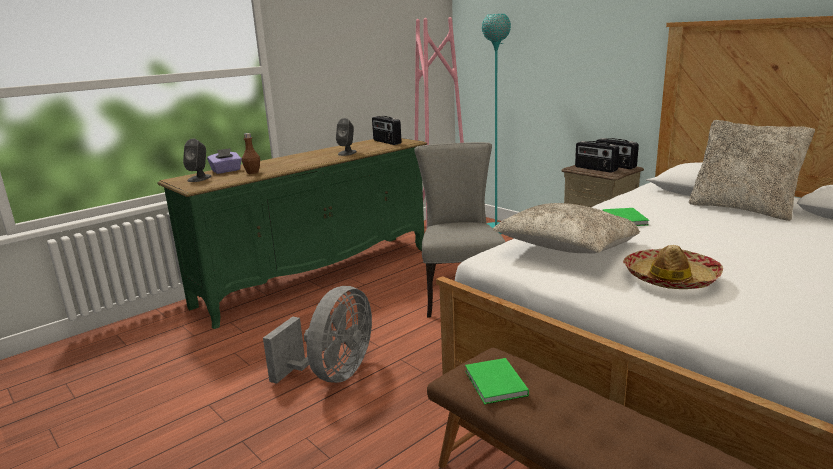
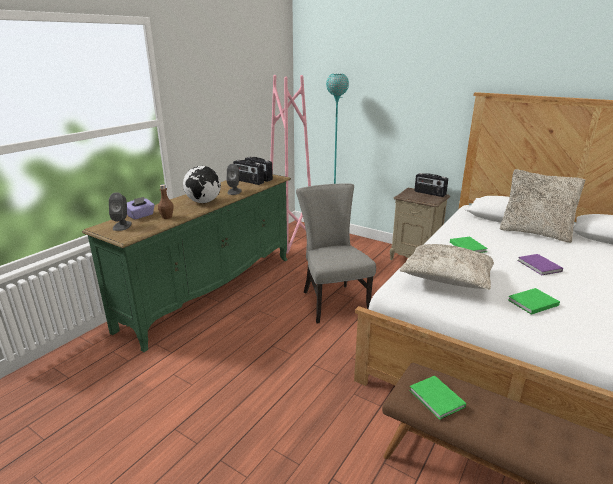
camera: 15 degrees left, 5 degrees up
(304, 161) = (204, 202): none -> globe
(332, 374) = (266, 385): grey fan -> none
(595, 169) = (418, 197): radio -> radio (248, 181)
(670, 278) = (531, 302): hat -> green book
(715, 242) = (539, 266): none -> purple book

